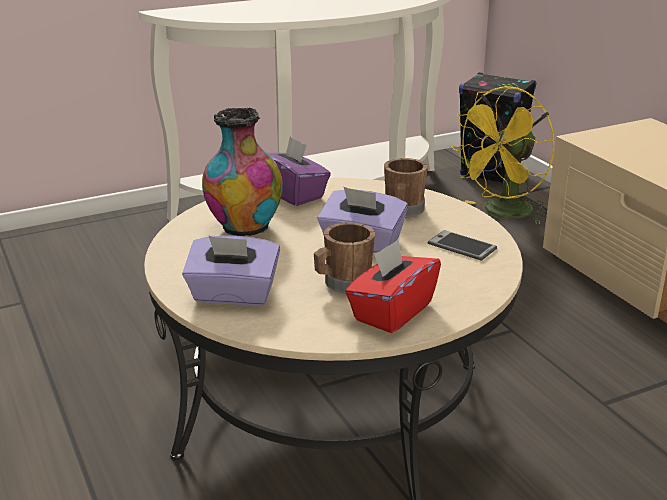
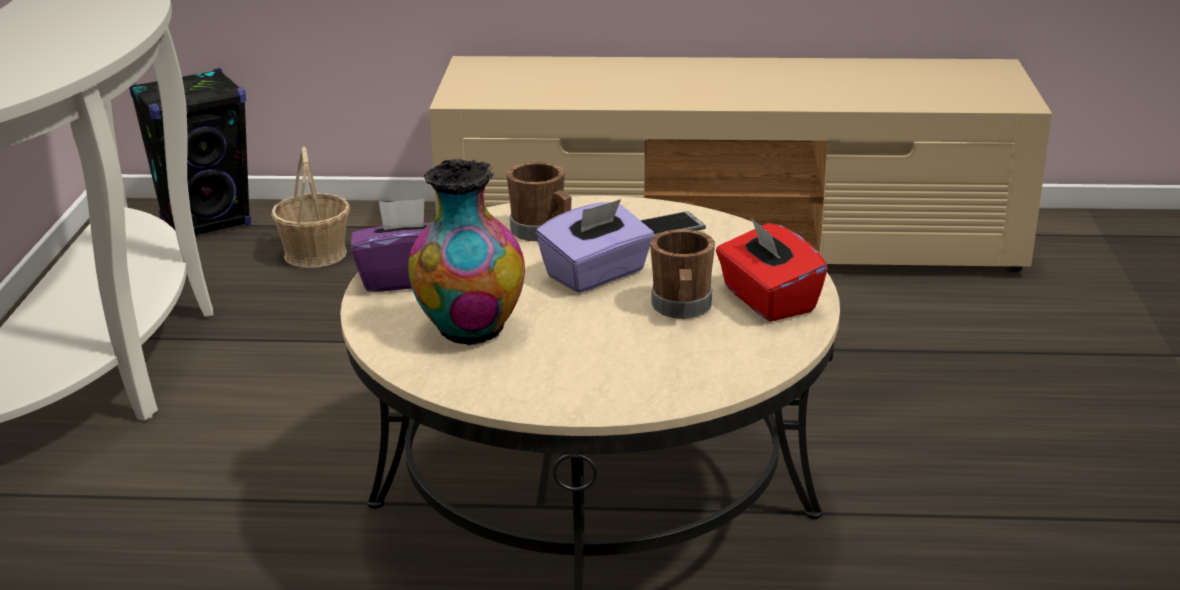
camera: 60 degrees left, 0 degrees up
(233, 295) = (643, 376): purple tissue box -> none
(503, 214) = (315, 254): yellow fan -> basket

